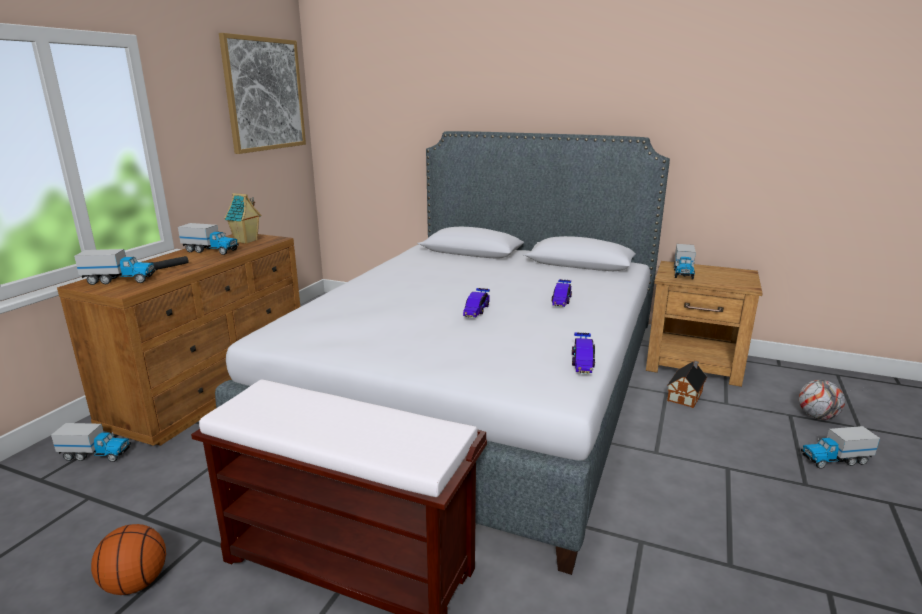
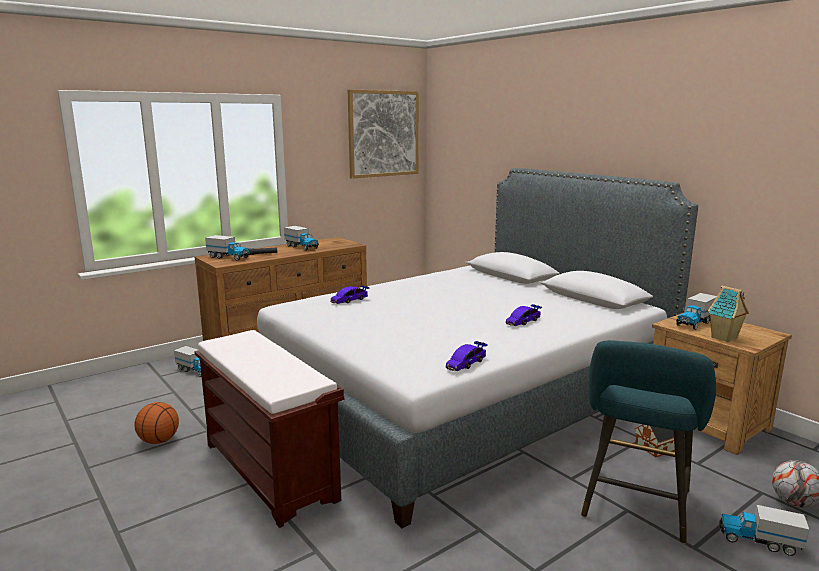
camera: 30 degrees right, 5 degrees down
(246, 241) = (332, 243): toy house -> toy house (724, 338)
(476, 310) = (442, 316): toy car -> toy car (350, 300)
(731, 463) = (635, 508): none -> turquoise stool

